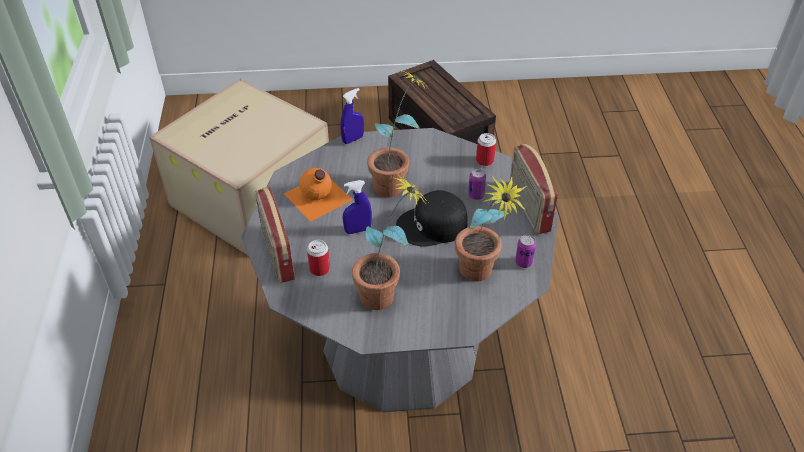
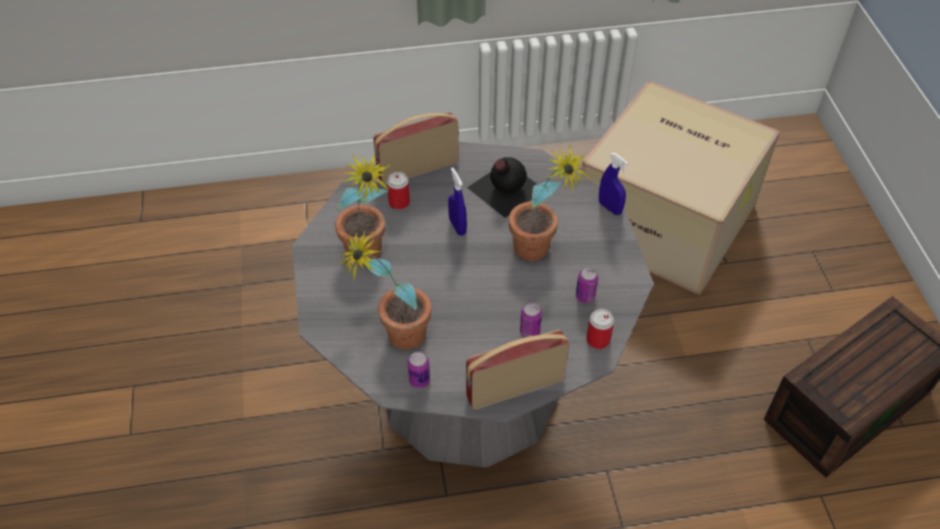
camera: 85 degrees right, 5 degrees up
(317, 197) = (504, 188): orange bottle -> black bottle
(433, 226) = (471, 291): black cap -> none
(443, 162) = (585, 296): none -> can

